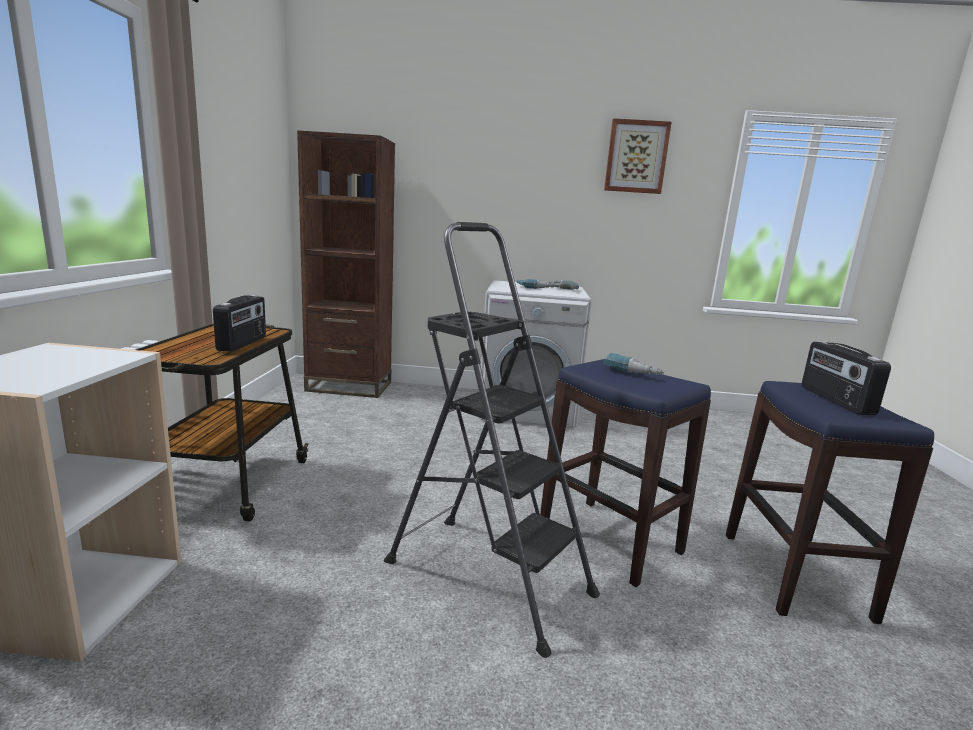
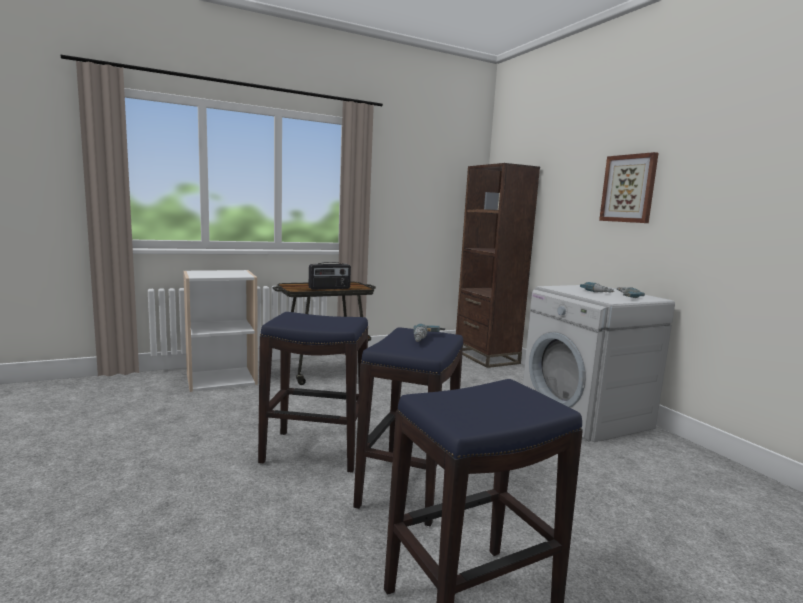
camera: 60 degrees right, 5 degrees down
(486, 575) = (315, 451): step ladder -> stool
(636, 157) = (749, 149): picture -> picture (629, 188)
(835, 400) = (484, 399): radio -> none

